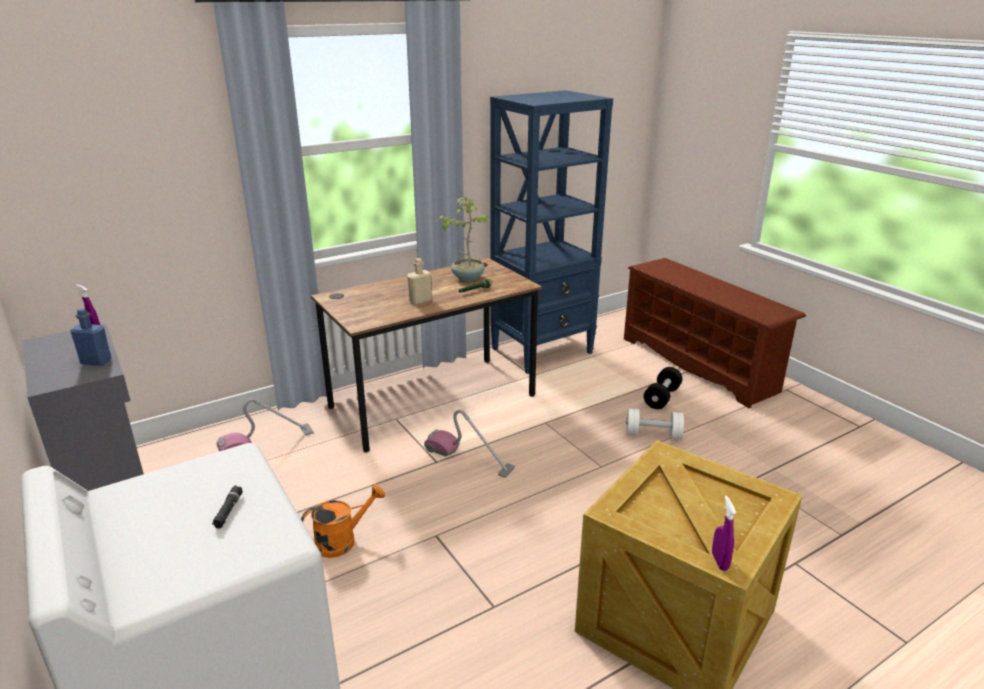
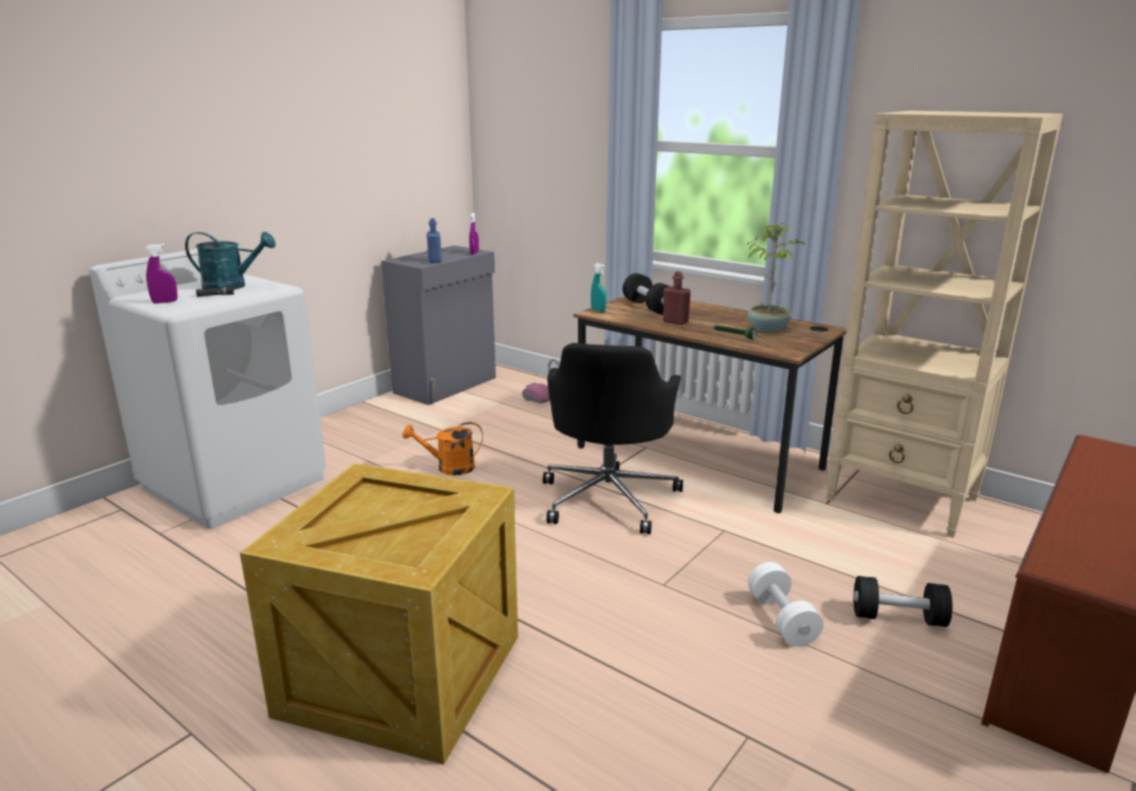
camera: 70 degrees right, 5 degrees down
(185, 496) = (232, 286): none -> turquoise watering can
(342, 540) = (449, 468): orange watering can -> orange watering can turned 135 degrees clockwise
(354, 322) = (598, 310): none -> turquoise spray bottle
(369, 301) = (648, 307): none -> black dumbbell
(420, 301) = (675, 322): beige bottle -> red bottle
(468, 458) = (609, 498): vacuum cleaner -> black office chair
(543, 351) = (903, 499): blue bookcase -> beige bookcase
(719, 561) = (285, 536): purple spray bottle -> purple spray bottle (165, 302)

